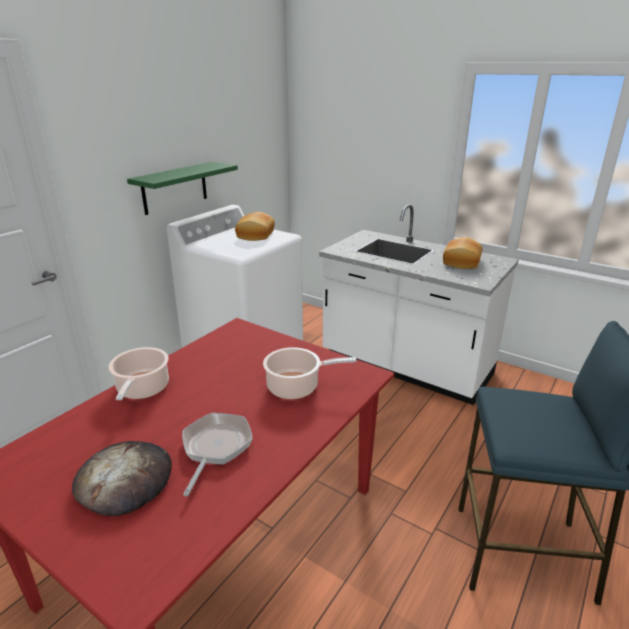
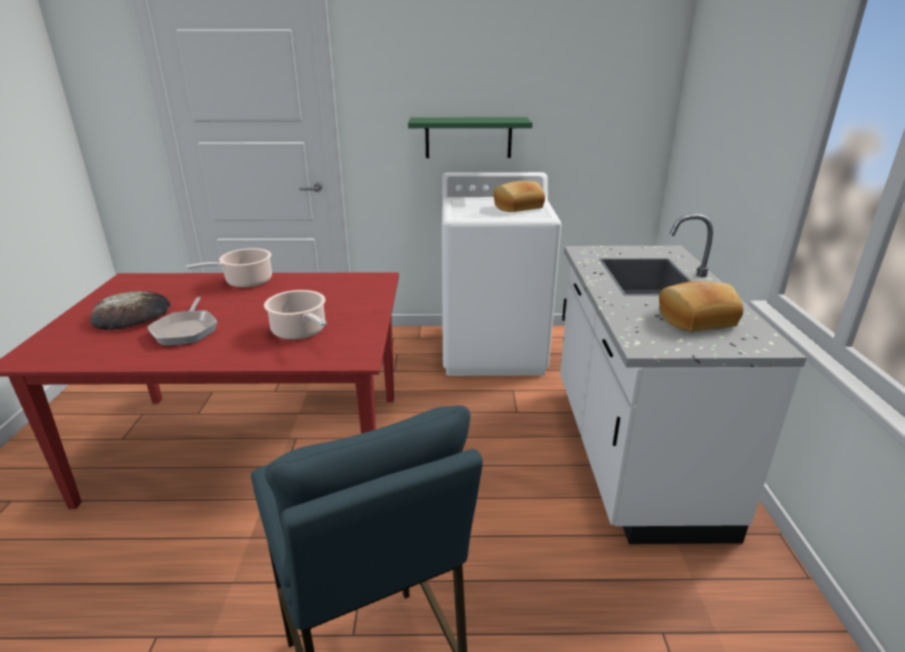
camera: 55 degrees right, 0 degrees up
(215, 448) = (186, 330): frying pan -> frying pan turned 105 degrees clockwise

